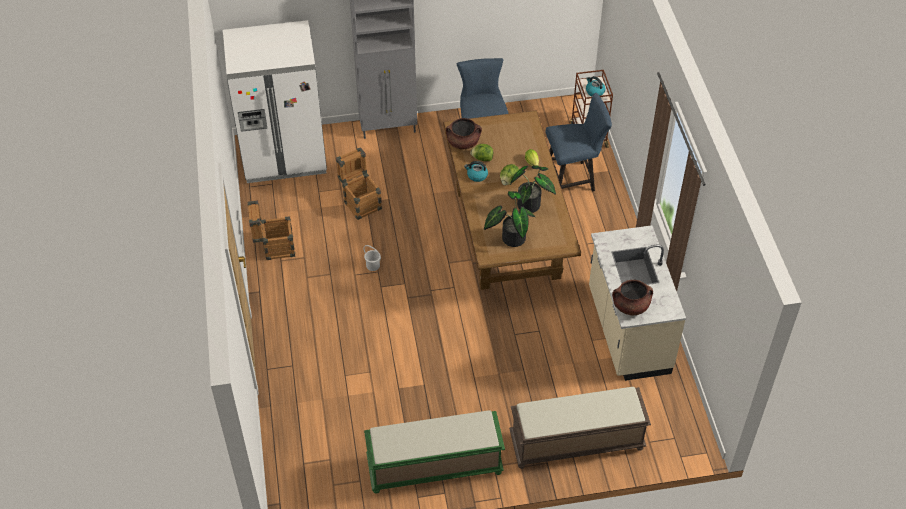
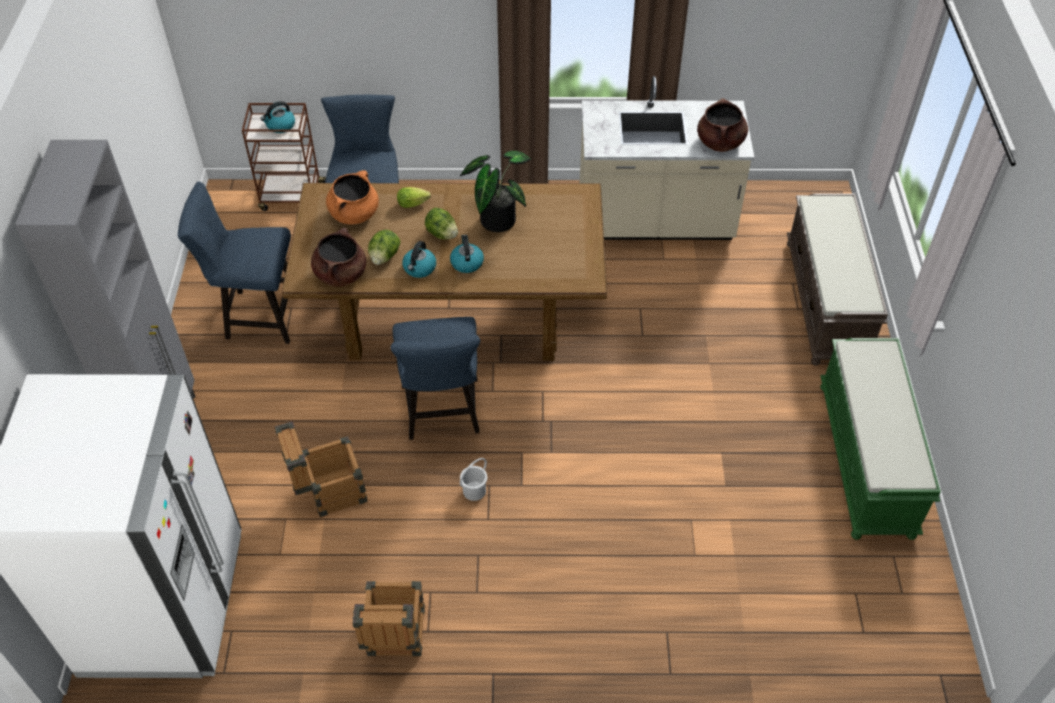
camera: 80 degrees left, 0 degrees up
(425, 242) = (442, 414): none -> blue chair
(487, 196) = (466, 263): none -> kettle
(510, 237) = (558, 249): potted plant -> none
(515, 138) = (354, 214): none -> orange cooking pot

